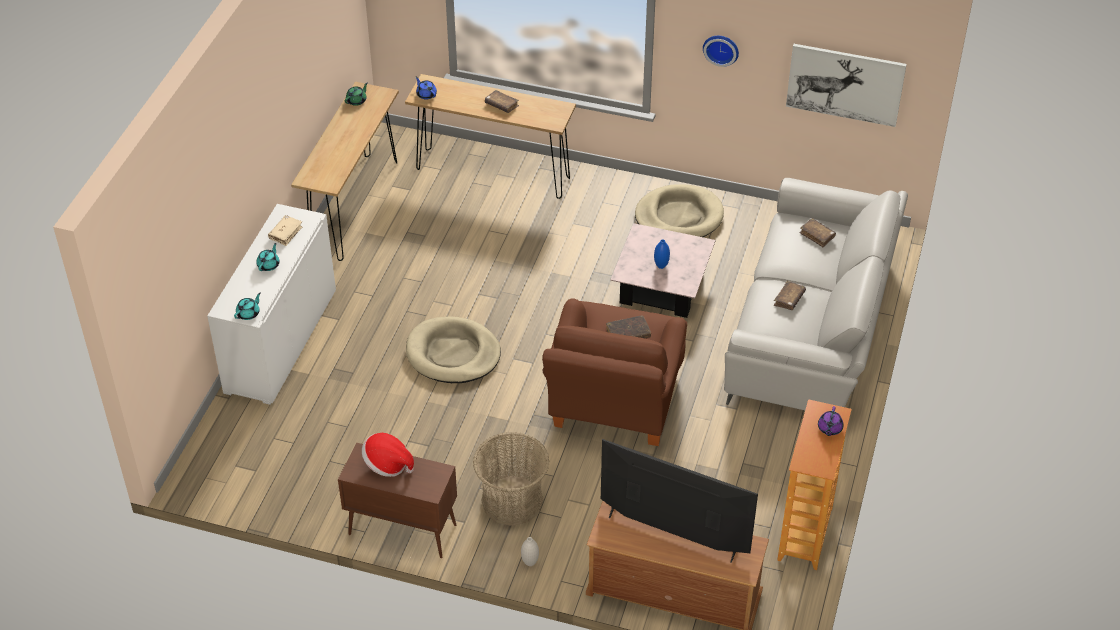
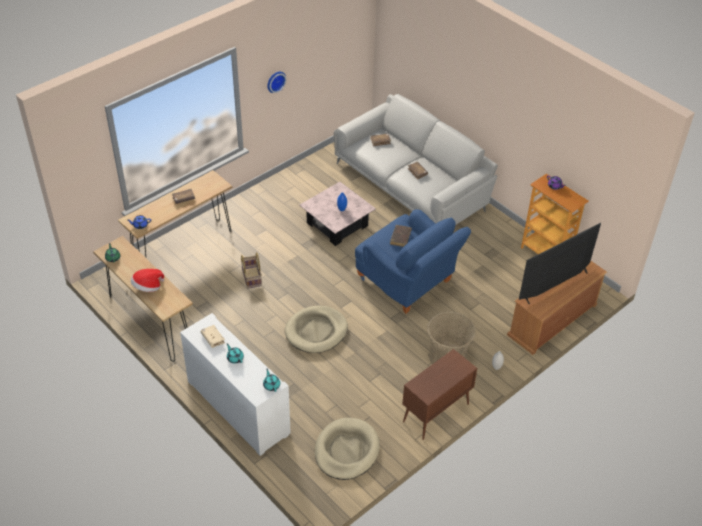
camera: 60 degrees left, 0 degrees up
(387, 464) = (431, 377): hat -> hat (148, 287)
(495, 254) = (251, 278): none -> basket
(614, 404) = (408, 282): brown armchair -> blue armchair
(679, 217) = (290, 193): beige dog bed -> beige dog bed (346, 450)
(845, 84) = (336, 59): picture -> none

